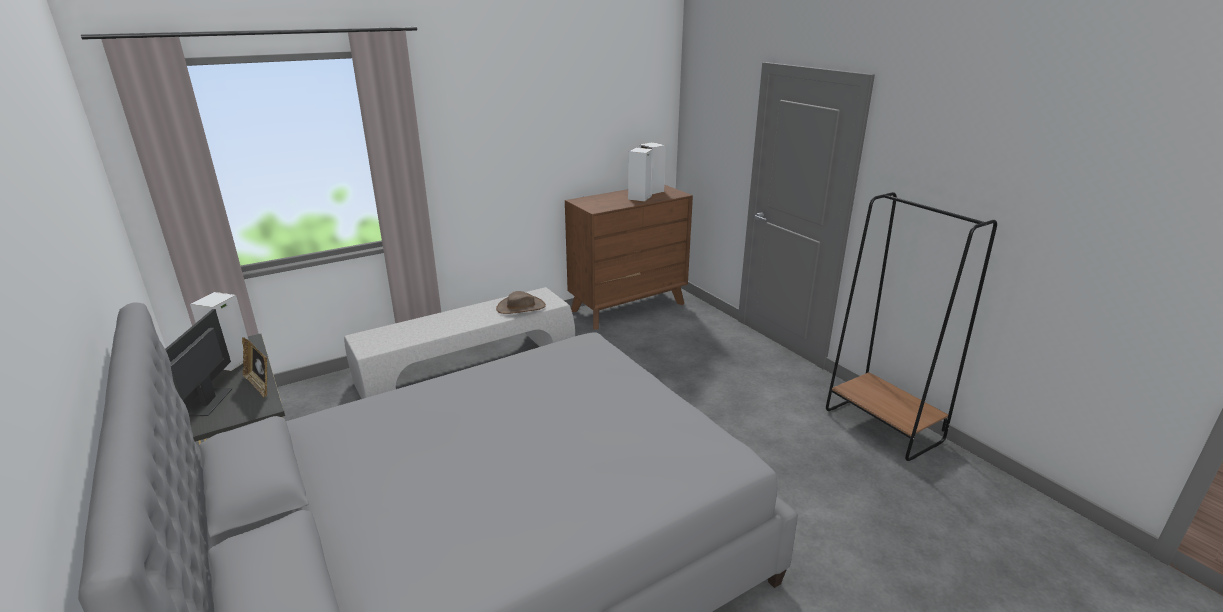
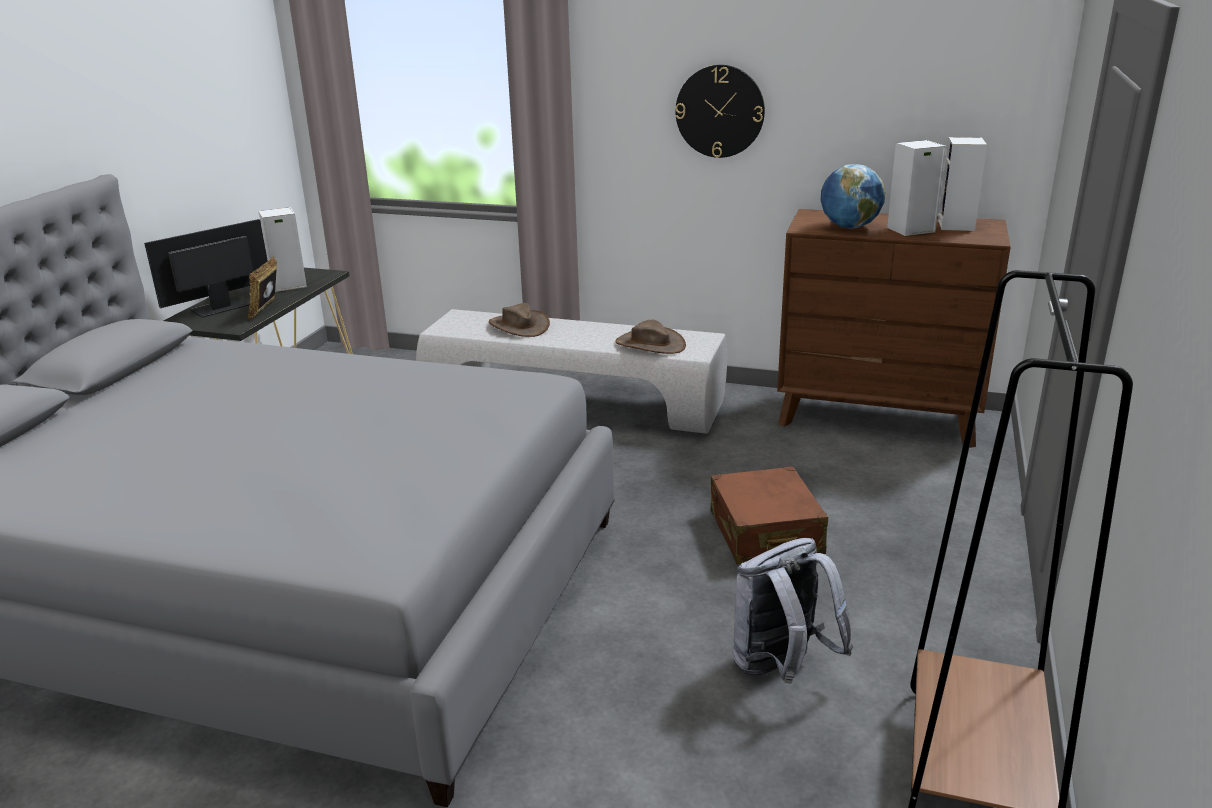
camera: 50 degrees right, 0 degrees up
(419, 327) = (519, 326): none -> brown hat
(513, 148) = (720, 111): none -> wall clock
(612, 203) = (849, 227): none -> globe
(677, 382) = (765, 533): none -> brown suitcase
(778, 432) = (781, 668): none -> grey backpack

